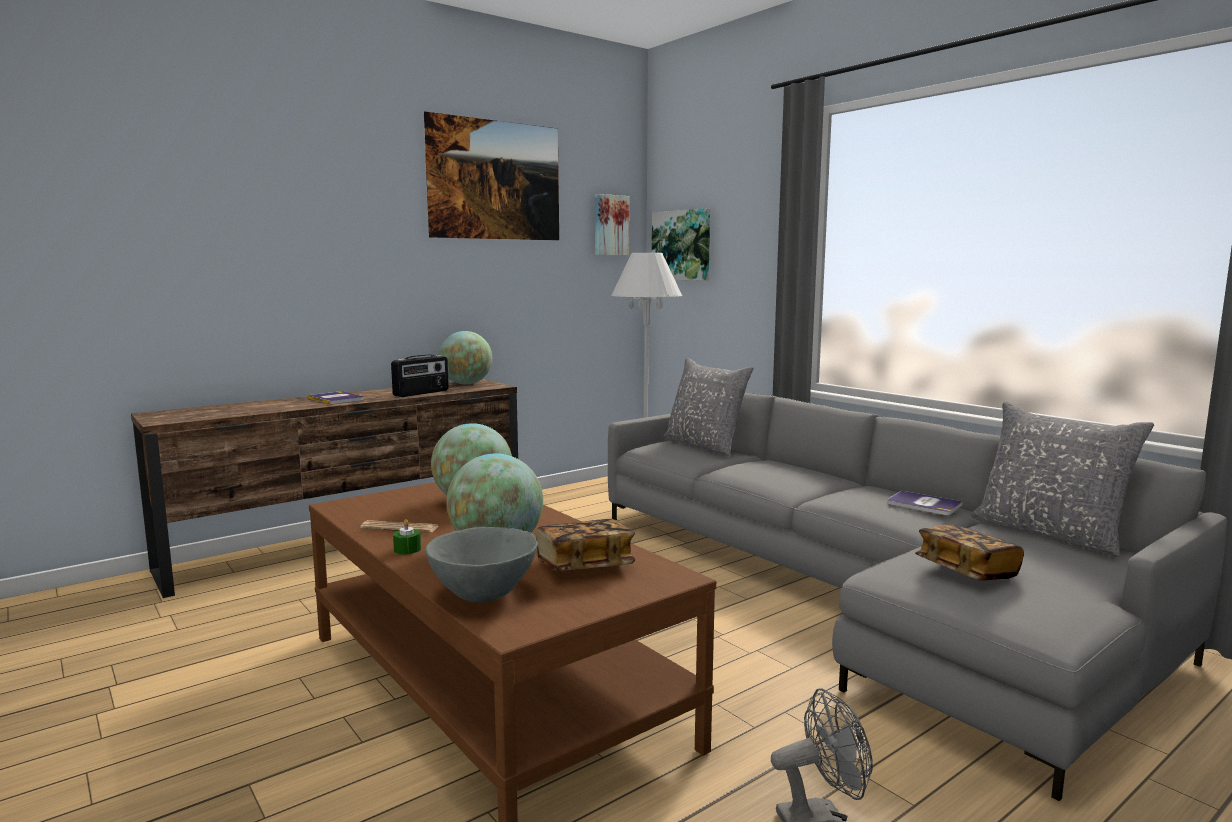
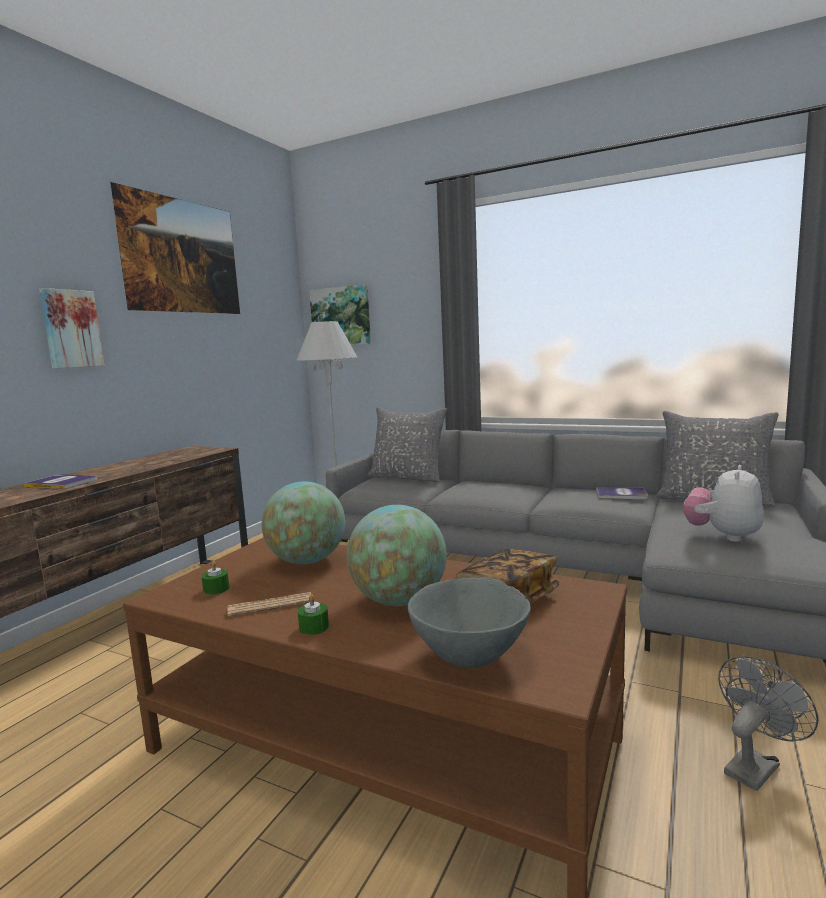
camera: 25 degrees left, 0 degrees up
(379, 508) = (216, 589): none -> green candle
(421, 393) = (152, 465): radio -> none
(466, 384) = (183, 451): globe -> none
(610, 225) = (277, 301): picture -> picture (71, 329)
(966, 571) = (723, 536): book -> plush toy

